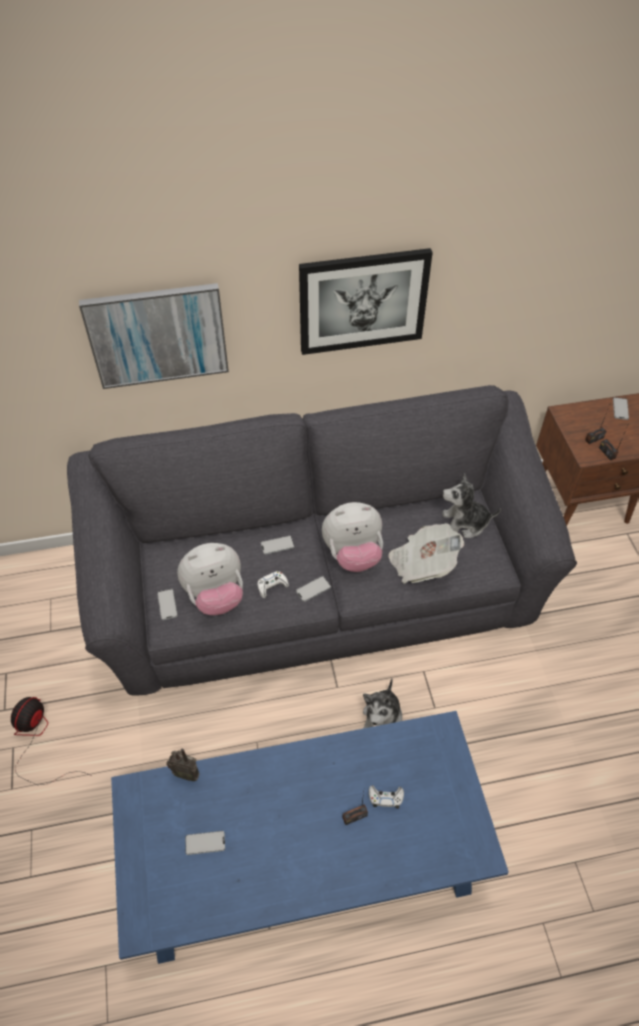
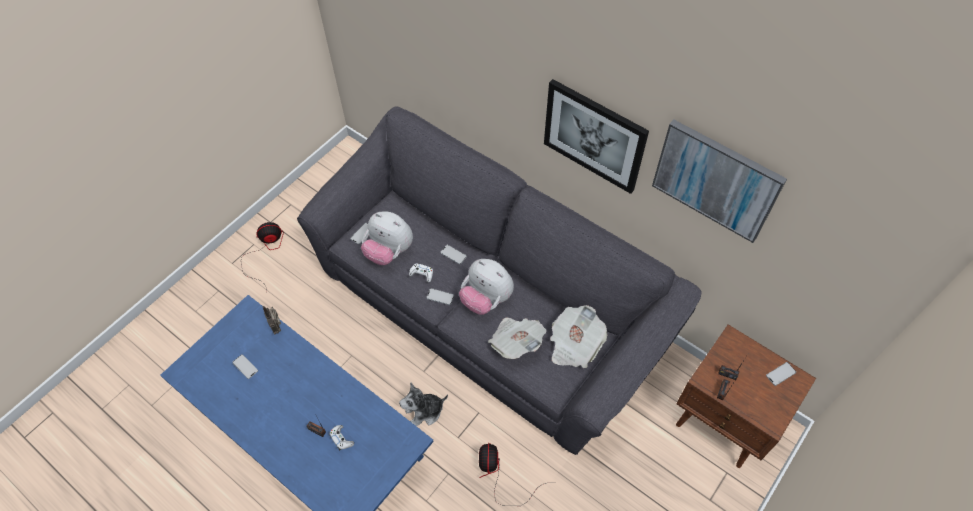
camera: 50 degrees right, 5 degrees up
(157, 335) = (458, 66): picture -> picture (716, 180)
(464, 523) = (574, 345): plush toy -> newspaper
(501, 700) = (499, 475): none -> fan

